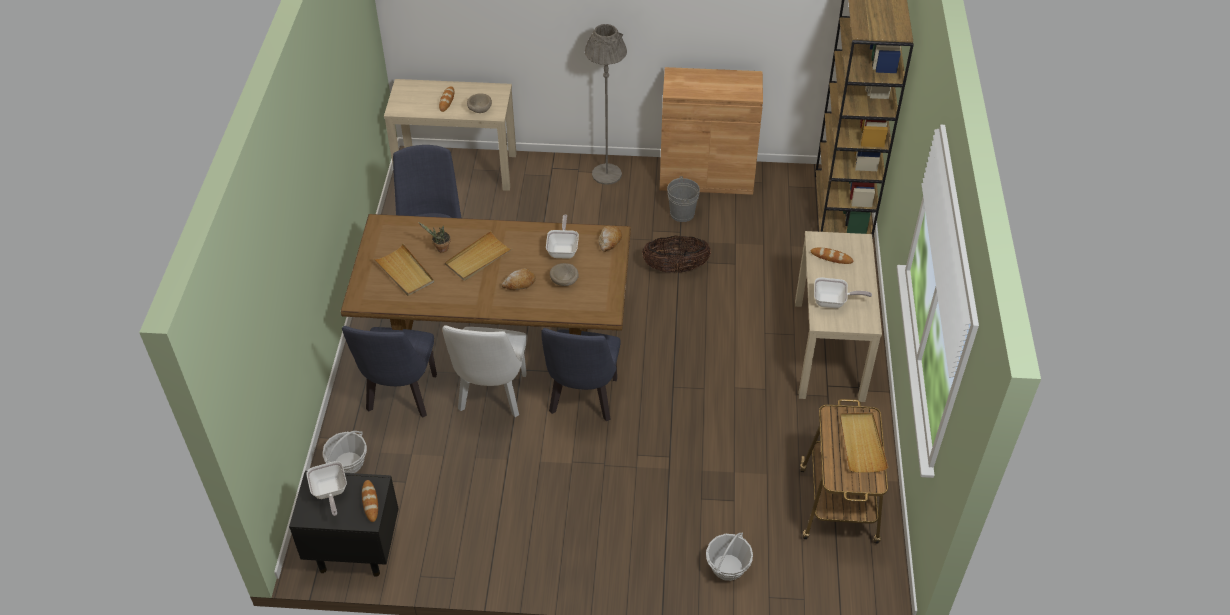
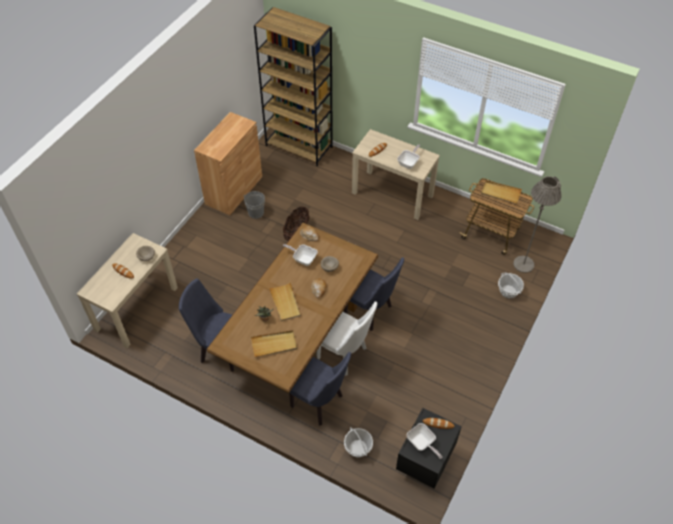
camera: 65 degrees left, 5 degrees up
(330, 493) = (422, 444): frying pan -> frying pan turned 45 degrees clockwise
(606, 174) = (198, 234): grey floor lamp -> grey floor lamp (523, 264)

